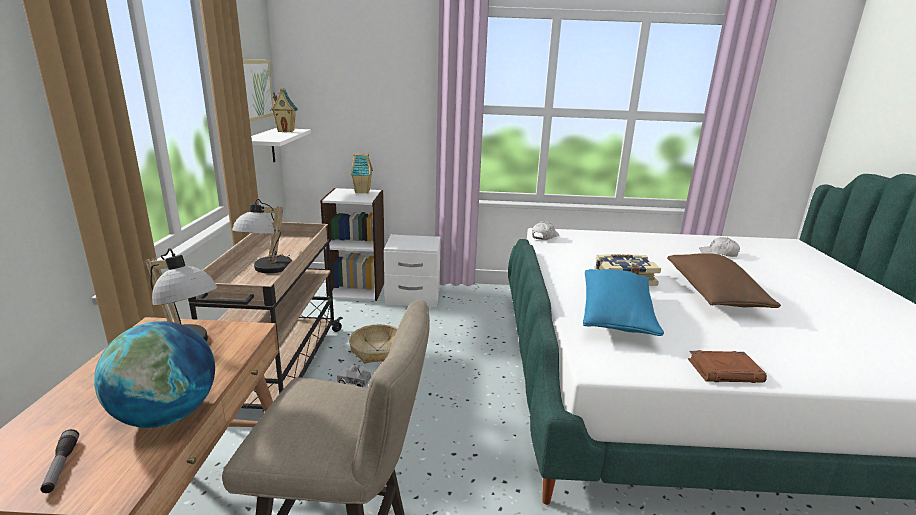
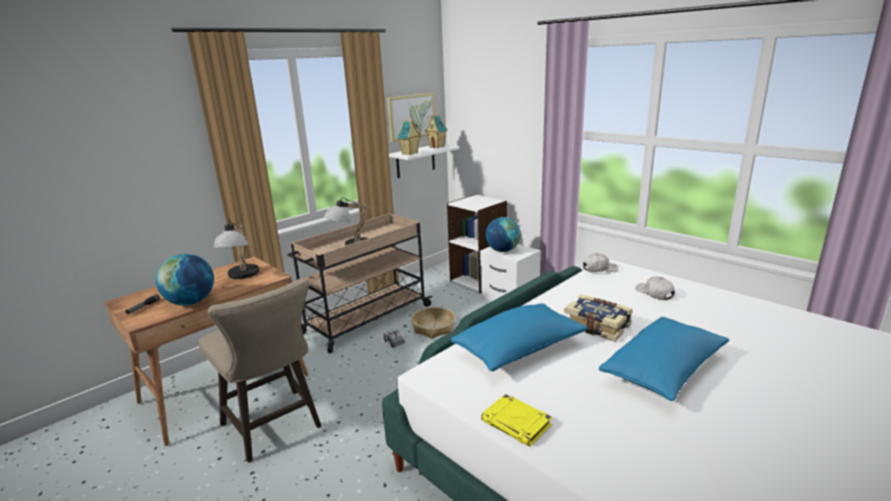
camera: 45 degrees right, 0 degrees up
(363, 192) = (488, 200): toy house -> toy house (410, 154)
(407, 244) = (502, 250): none -> globe
(714, 295) = (663, 371): brown pillow -> blue pillow
(718, 253) = (783, 338): white cap -> white cap (654, 293)
(725, 371) = (517, 423): brown book -> yellow book

